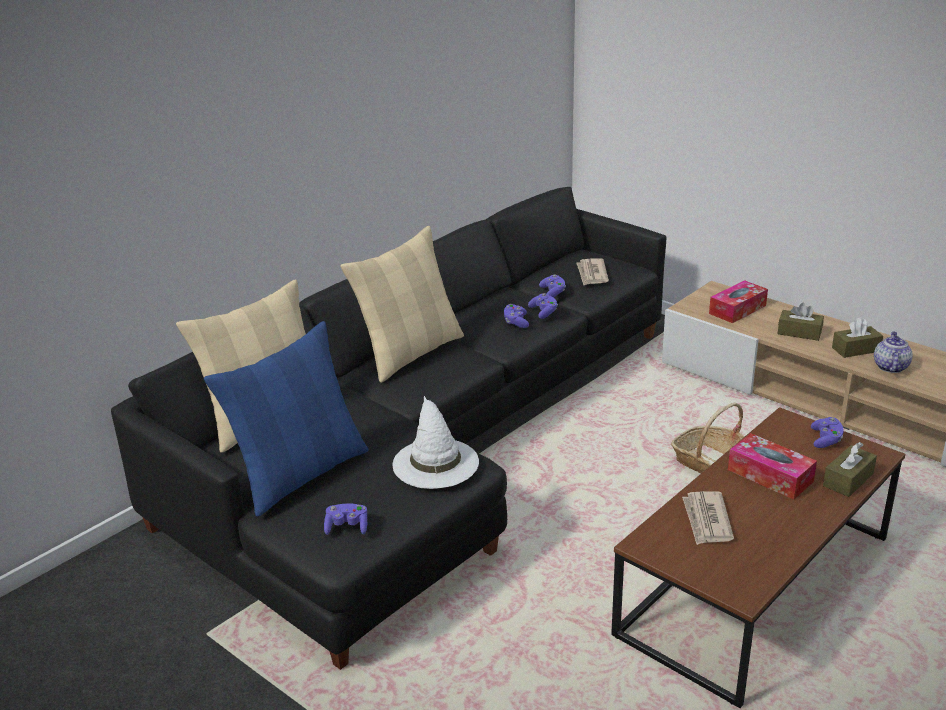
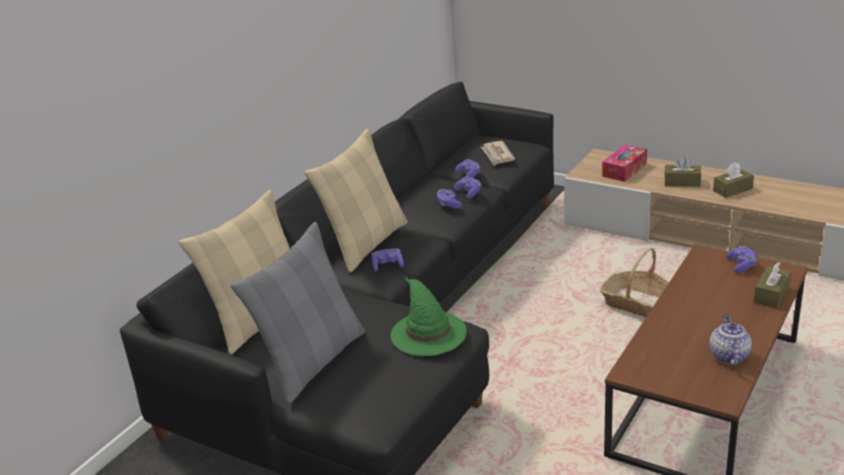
camera: 10 degrees left, 0 degrees up
(300, 474) = (312, 361): blue pillow -> grey pillow
(347, 527) = (374, 399): purple game controller -> purple game controller (387, 265)
(435, 462) = (427, 332): white hat -> green hat
(706, 520) = (672, 345): newspaper -> none
(770, 475) = (708, 301): tissue box -> none
(890, 366) = (764, 200): teapot -> teapot (728, 355)

